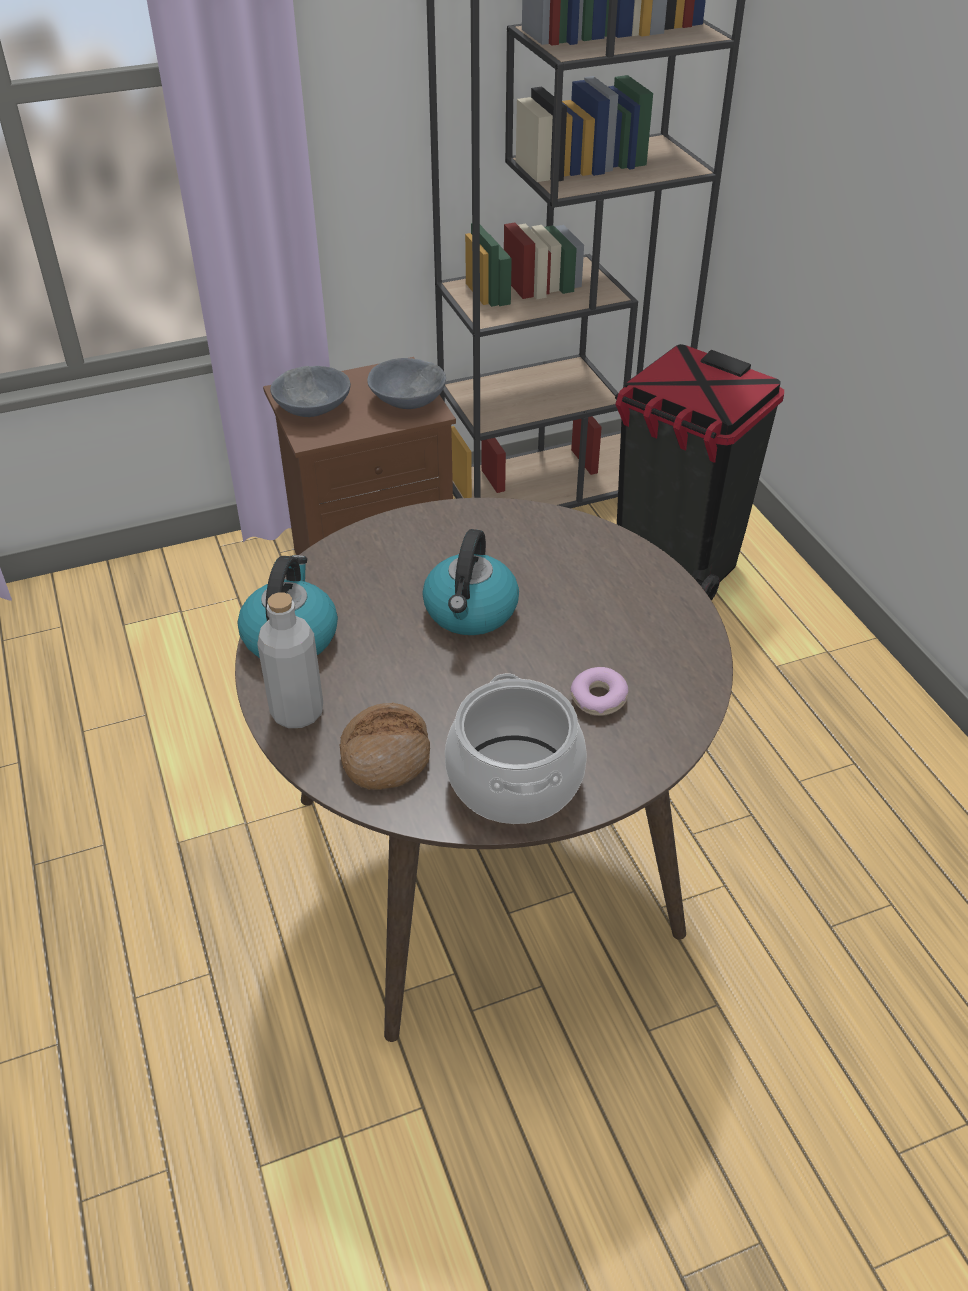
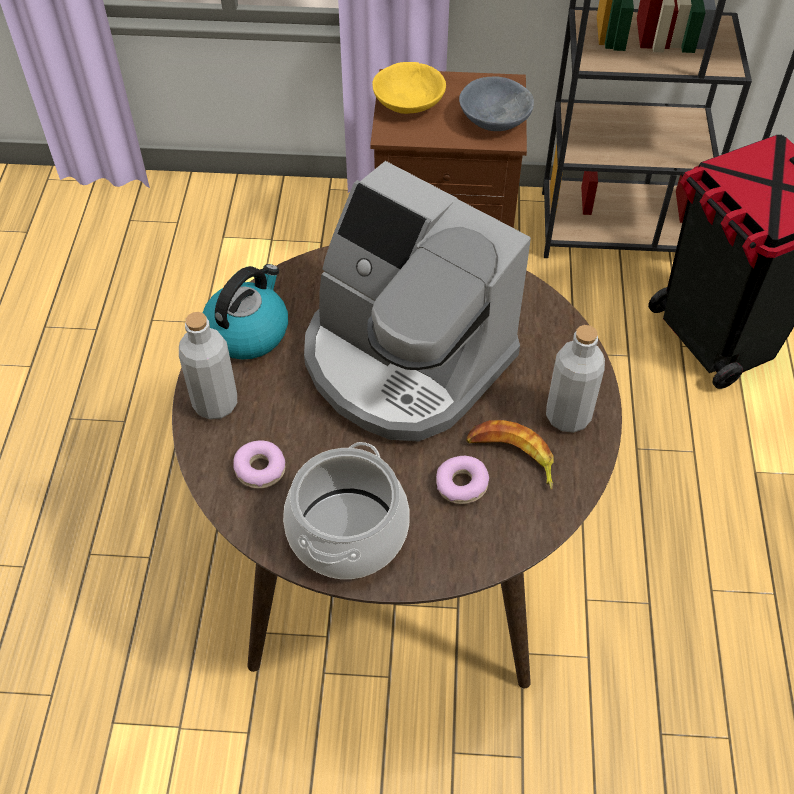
camera: 25 degrees right, 10 degrees up
(312, 408) = (408, 104): grey bowl -> yellow bowl
(385, 755) = (260, 469): bread -> donut
(471, 612) = (404, 361): kettle -> coffee machine
(630, 658) = (512, 457): none -> banana
(658, 608) = (568, 416): none -> grey bottle

